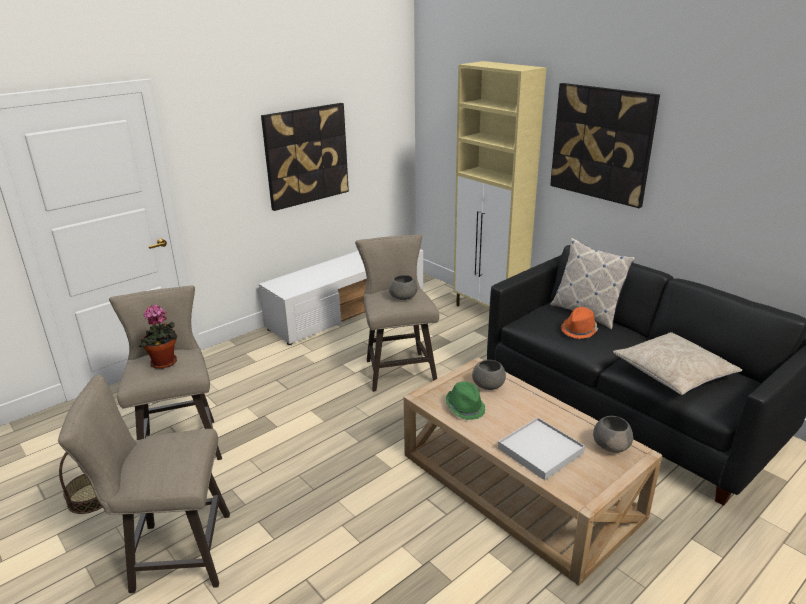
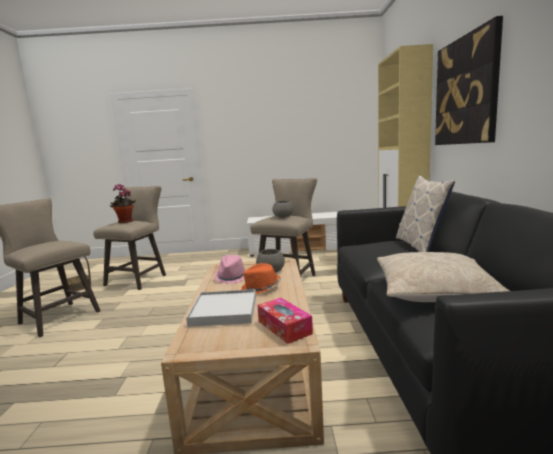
camera: 40 degrees right, 15 degrees down
(306, 155) = (289, 141): picture -> none
(465, 408) = (231, 277): green hat -> pink hat
(579, 330) = (388, 251): orange hat -> orange hat (261, 288)
(611, 445) = (284, 327): grey bowl -> tissue box

